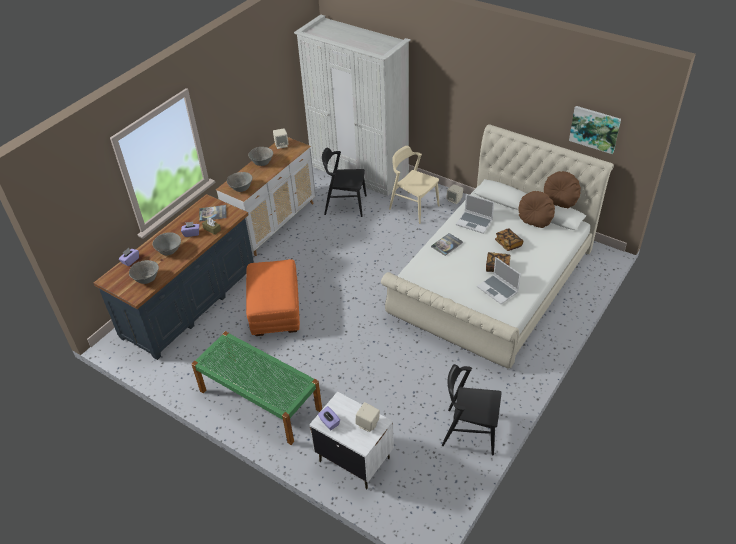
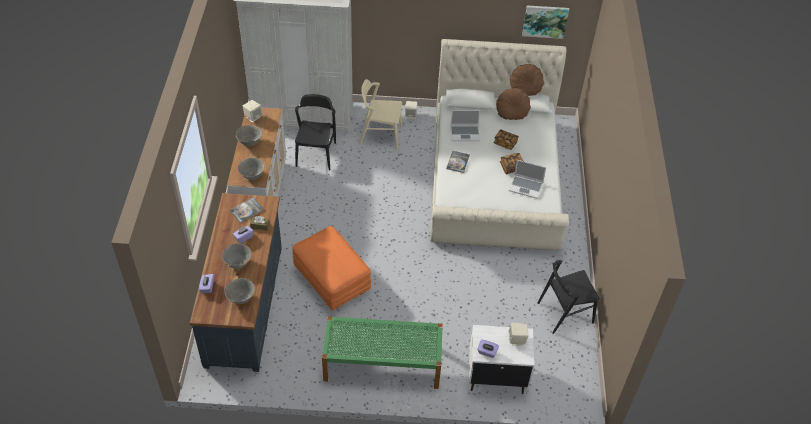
camera: 35 degrees left, 5 degrees up
(345, 205) = (316, 154): black chair -> black chair turned 120 degrees clockwise

